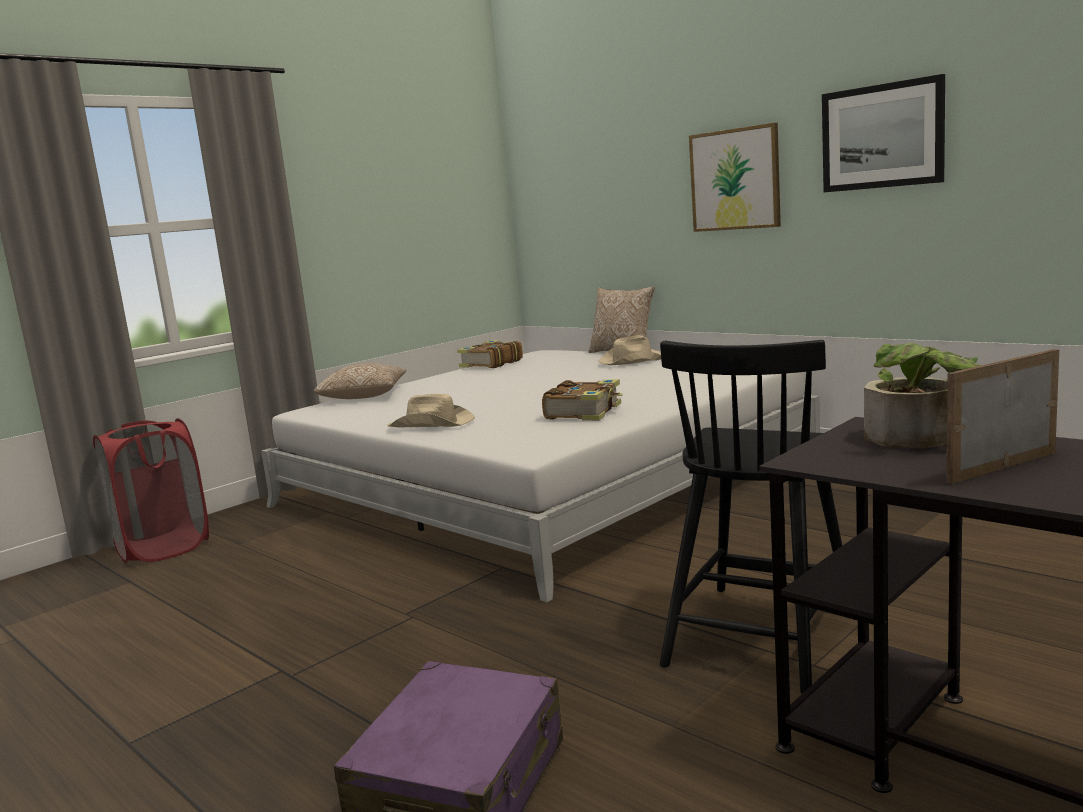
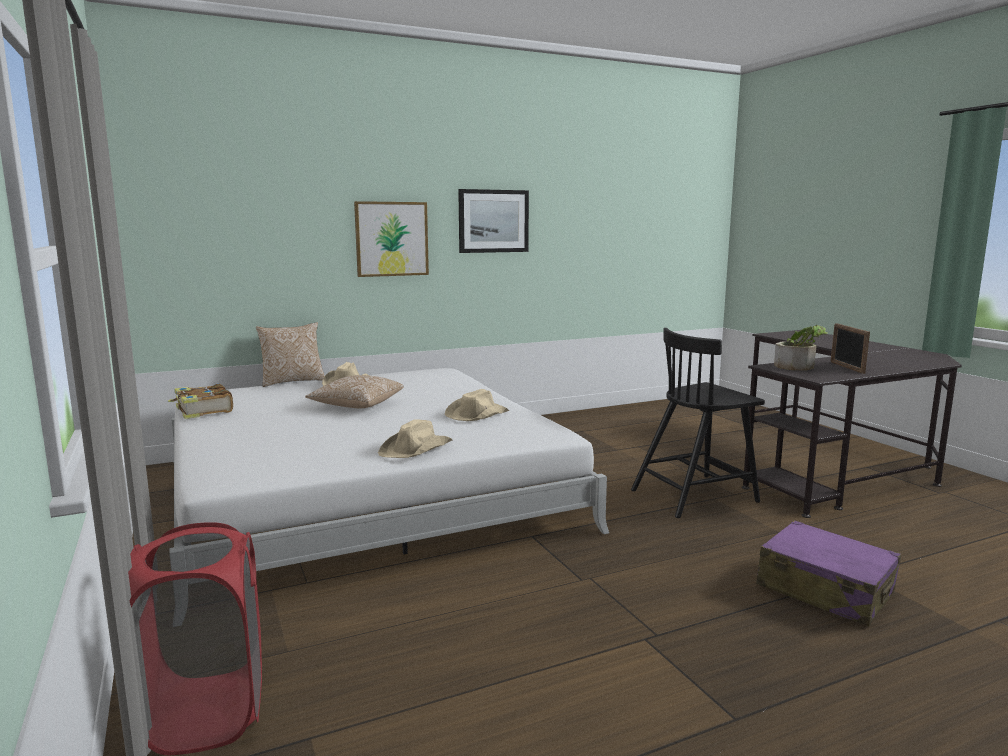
camera: 70 degrees left, 0 degrees up
(364, 396) = (211, 459): pillow -> pillow (356, 405)
(585, 412) = (476, 414): book -> beige hat
(761, 634) = (695, 495): black chair -> black chair turned 105 degrees clockwise

